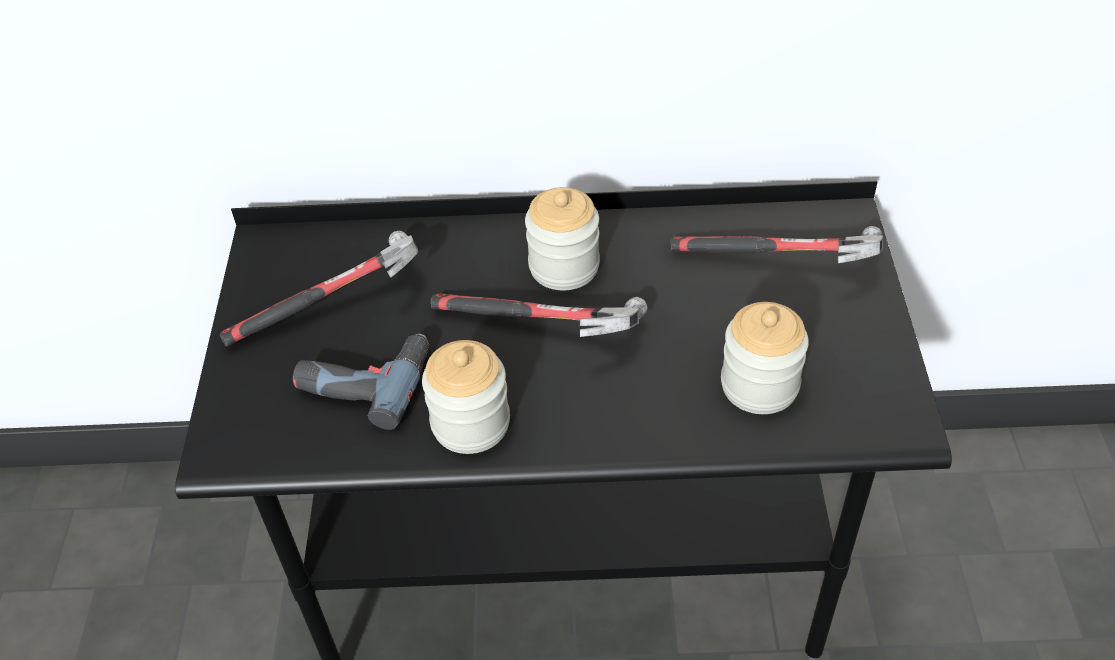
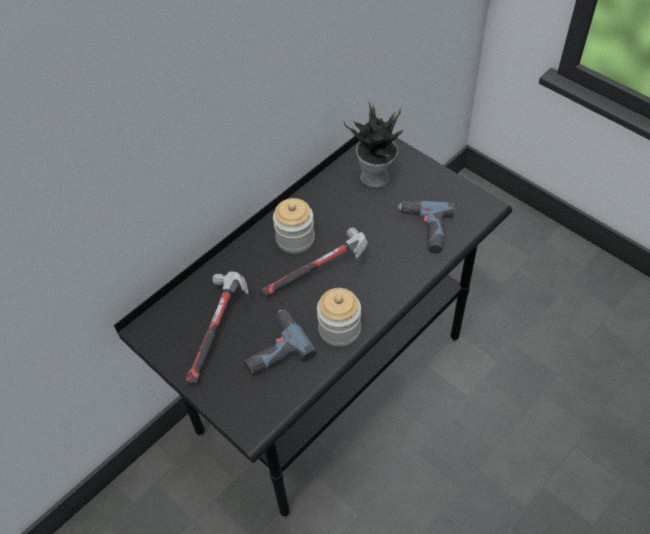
camera: 45 degrees left, 5 degrees up
(759, 385) = (424, 230): jar -> power drill
(780, 264) = (376, 177): hammer -> potted plant

